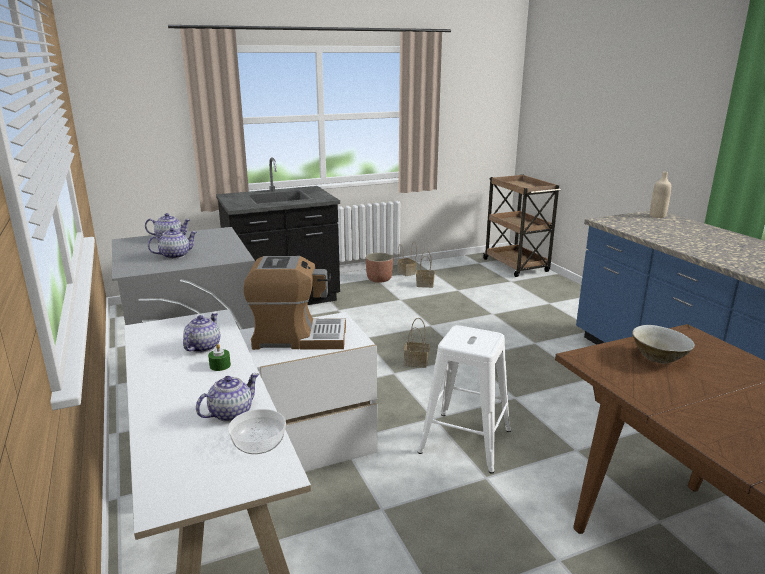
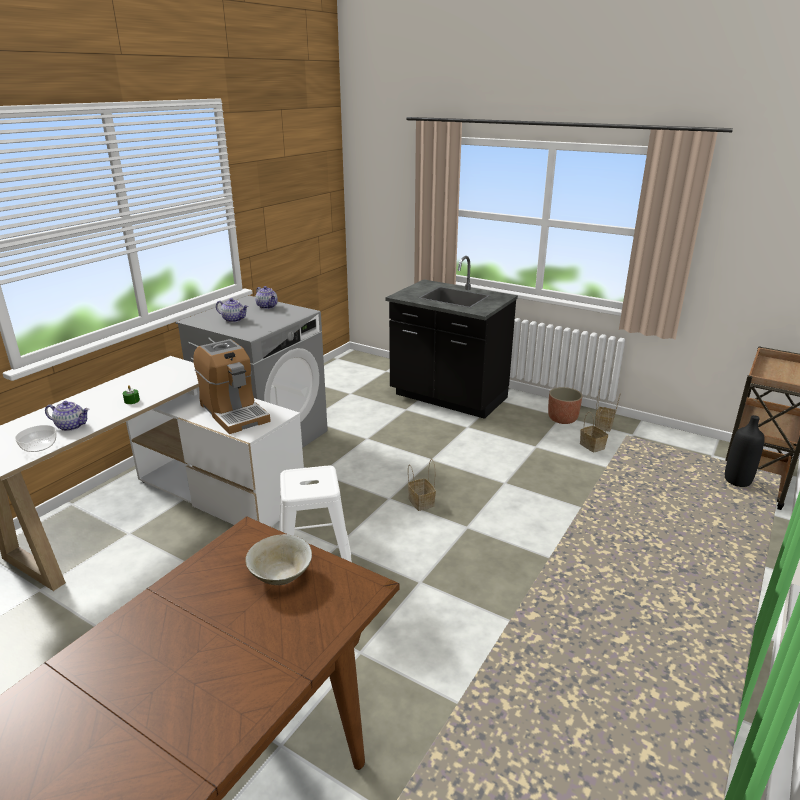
camera: 55 degrees right, 5 degrees up
(203, 347) = (155, 386): teapot -> none
(657, 216) = (737, 480): beige bottle -> black bottle

